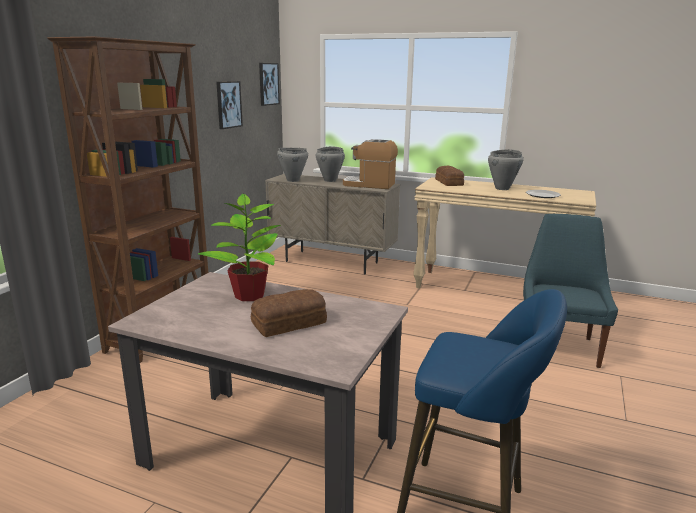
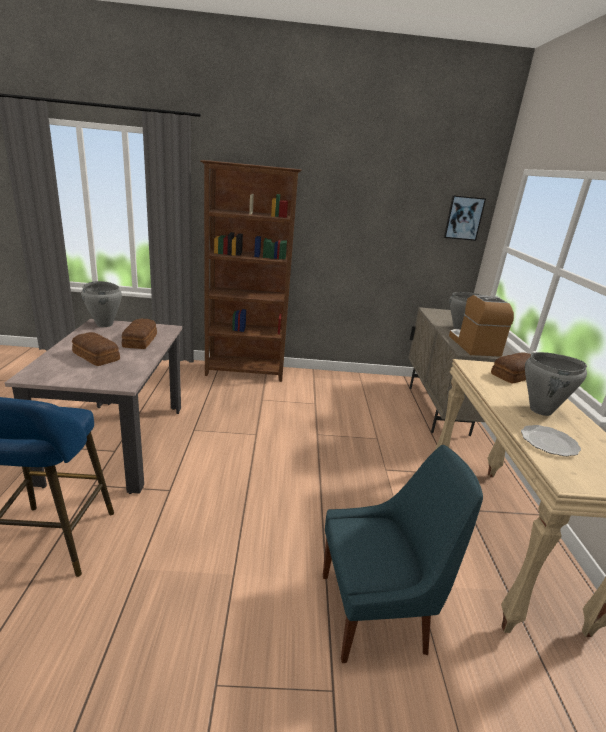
camera: 65 degrees right, 5 degrees up
(228, 104) = (390, 228): picture -> none
(249, 296) = (141, 340): potted plant -> bread
(292, 180) = (433, 315): grey cooking pot -> grey cooking pot (105, 324)

